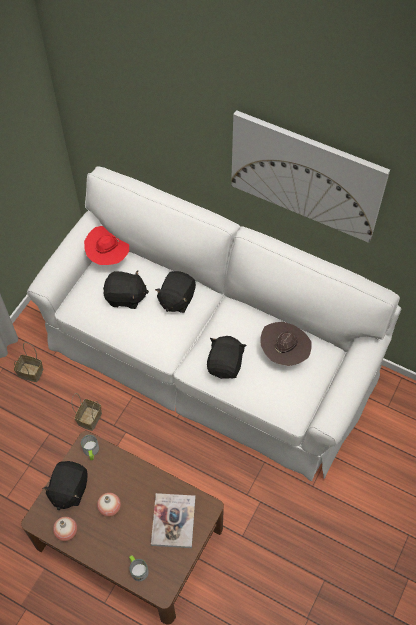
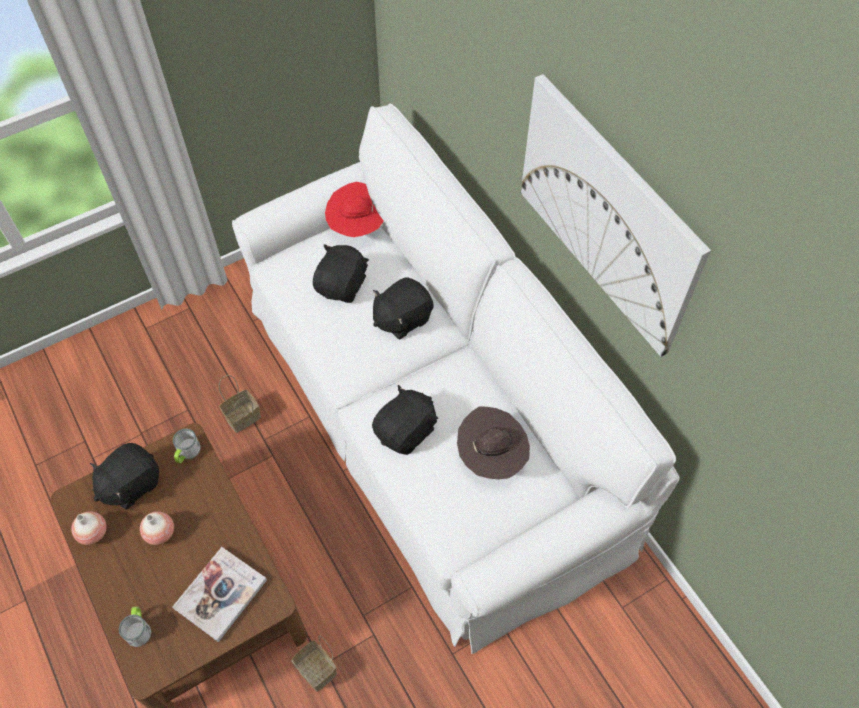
camera: 30 degrees right, 0 degrees up
(31, 372) = (216, 328): basket -> basket (318, 670)
(125, 297) = (342, 285): black plush toy -> black plush toy turned 105 degrees counterclockwise

